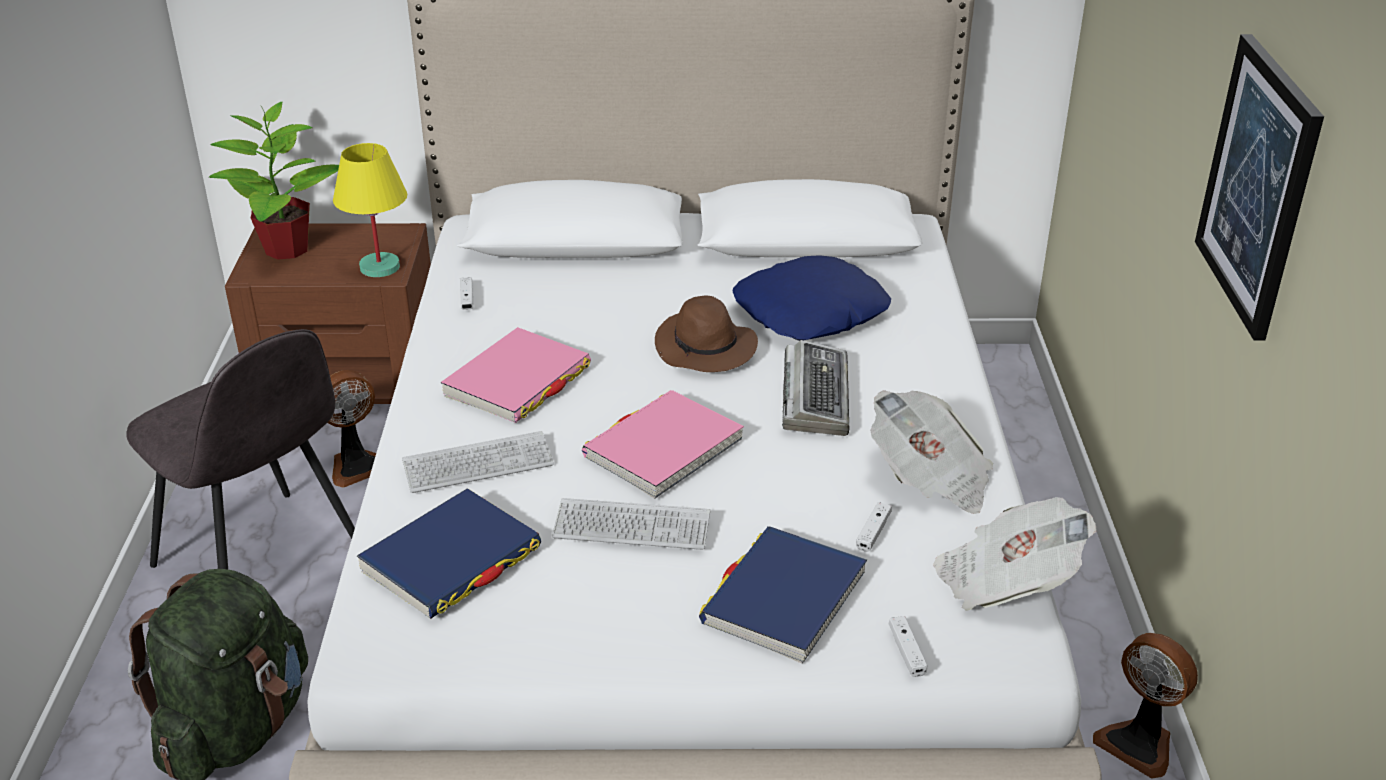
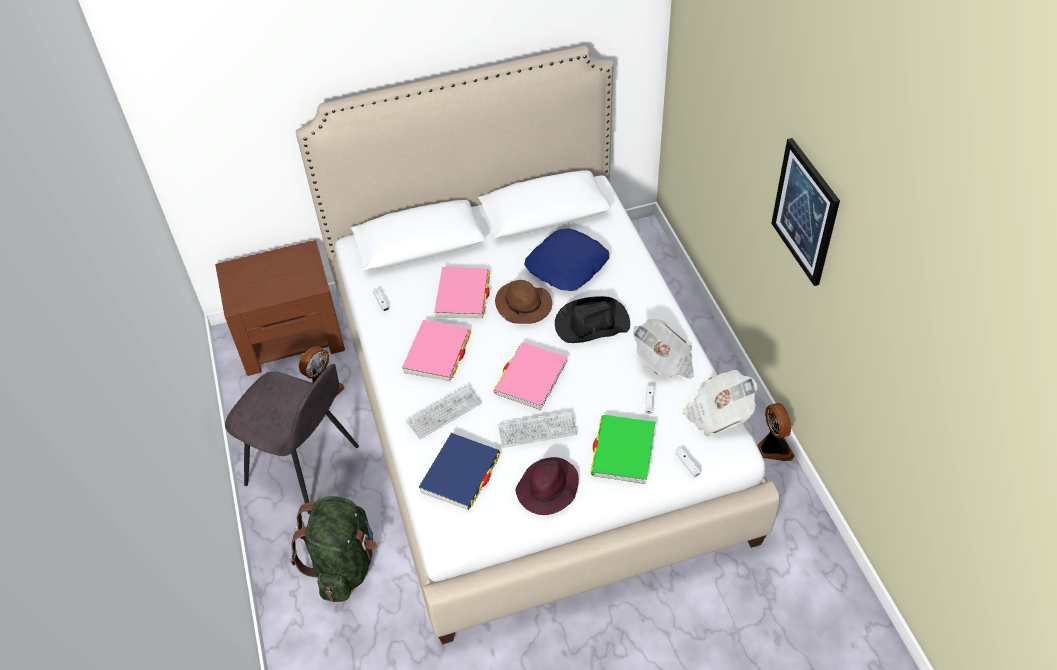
camera: 15 degrees left, 15 degrees up
(285, 249) = (244, 280): potted plant -> none
(380, 267) = (307, 280): yellow table lamp -> none
(603, 625) = (547, 489): none -> purple hat
(607, 315) = (462, 295): none -> pink book
(784, 599) = (623, 451): blue book -> green book
(815, 396) = (591, 324): keyboard -> black hat
(1139, 743) = (773, 448): fan -> fan turned 135 degrees counterclockwise

